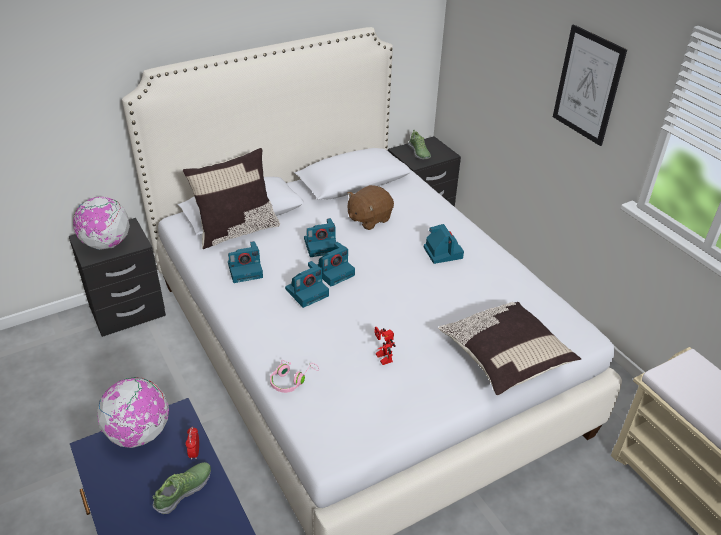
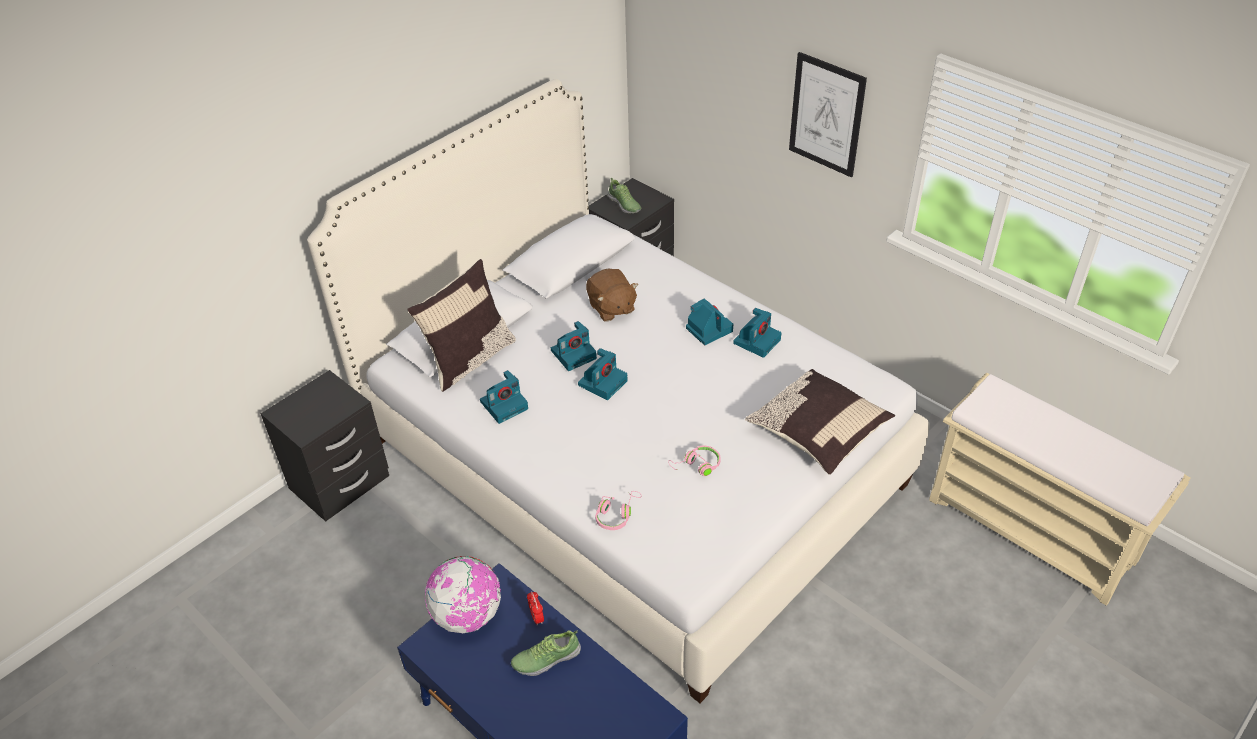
camera: 15 degrees left, 5 degrees up
(106, 244) = (314, 412): globe -> none
(184, 491) = (546, 658): shoe -> shoe turned 135 degrees counterclockwise
(307, 292) = (585, 413): camera -> camera (757, 340)
(369, 219) = (611, 308): brown plush toy -> brown plush toy turned 60 degrees counterclockwise
(381, 357) = (697, 466): toy robot -> pink headphones

